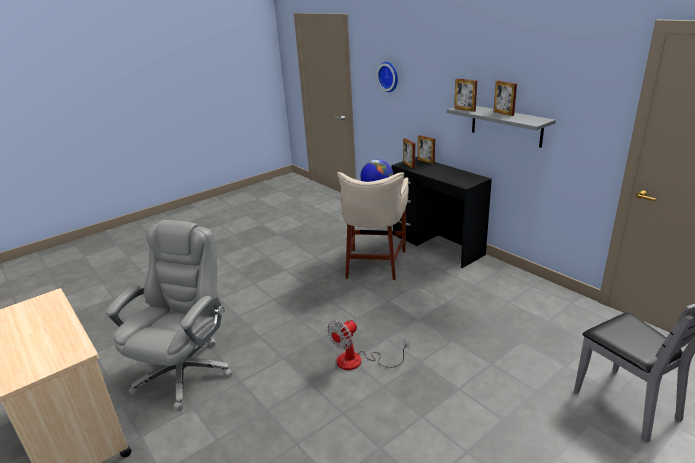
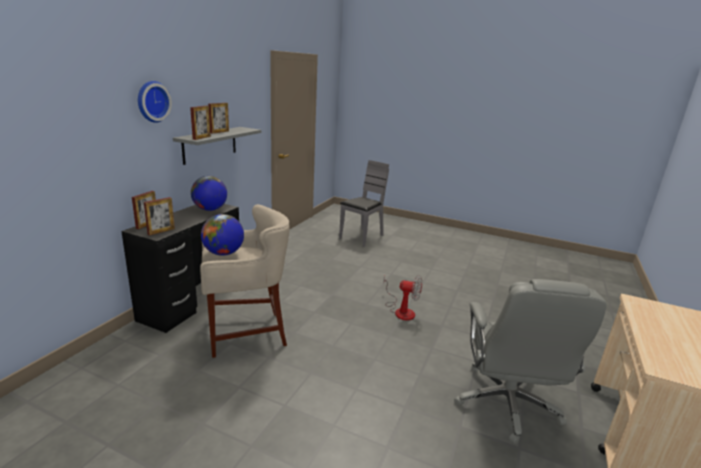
camera: 120 degrees left, 5 degrees down
(185, 371) = (507, 404): grey office chair -> grey office chair turned 75 degrees counterclockwise
(389, 76) = (45, 134): wall clock -> wall clock (152, 101)
(458, 179) = (210, 209): none -> globe

